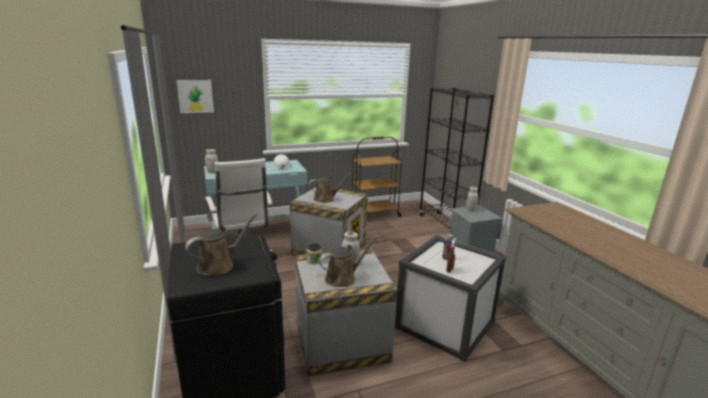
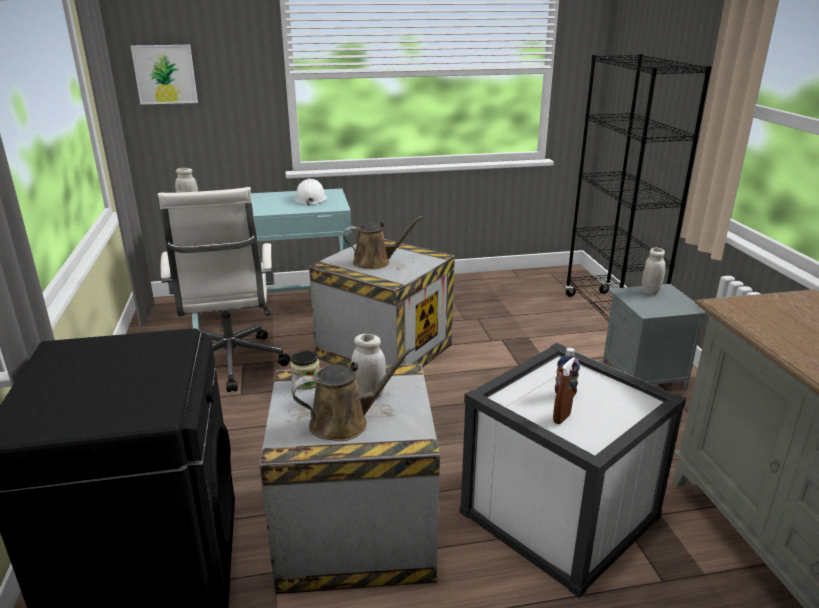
camera: 10 degrees right, 5 degrees up
(219, 265) = (96, 390): brown watering can -> none
(374, 215) = (483, 290): brown cart -> none

